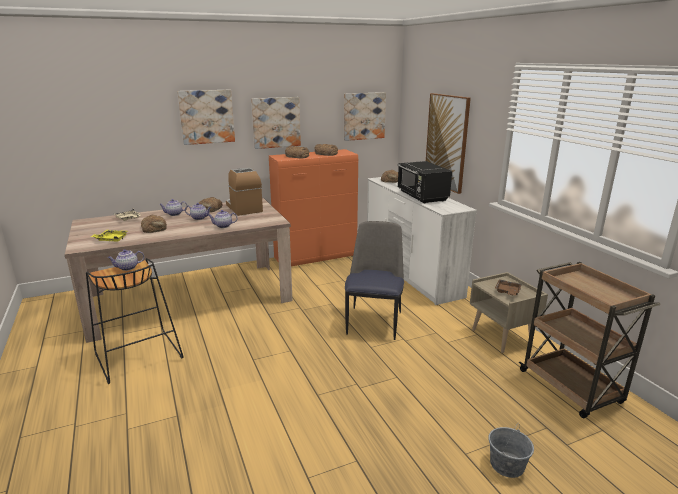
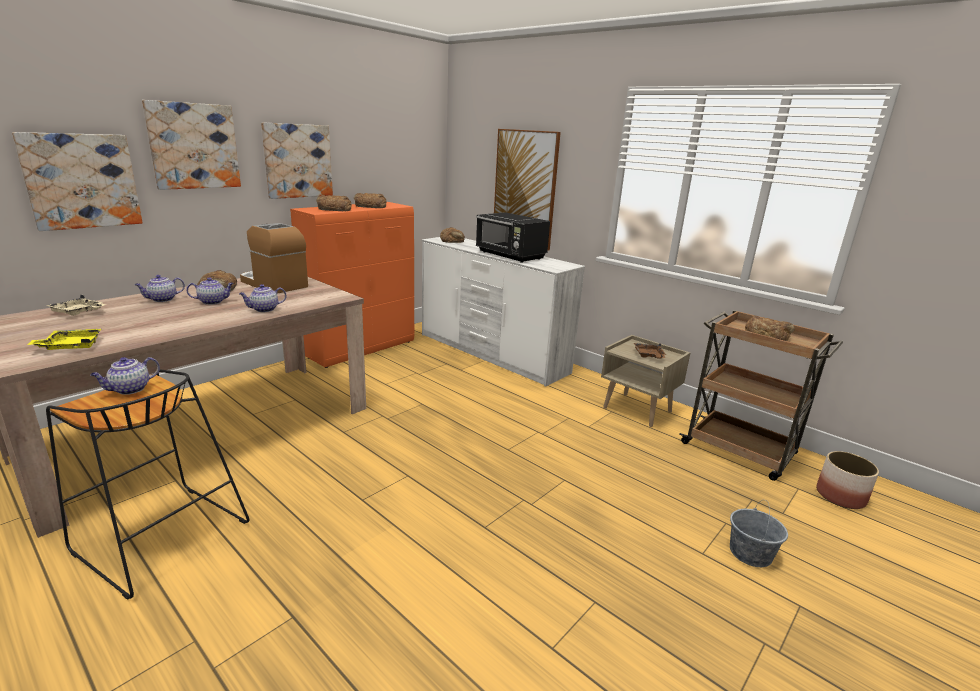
camera: 25 degrees left, 0 degrees up
(155, 228) = (144, 321): bread -> bread (767, 335)
(364, 116) = (407, 158): picture -> picture (81, 181)
(374, 322) = (490, 418): chair -> none
(642, 447) = (841, 496): none -> planter

